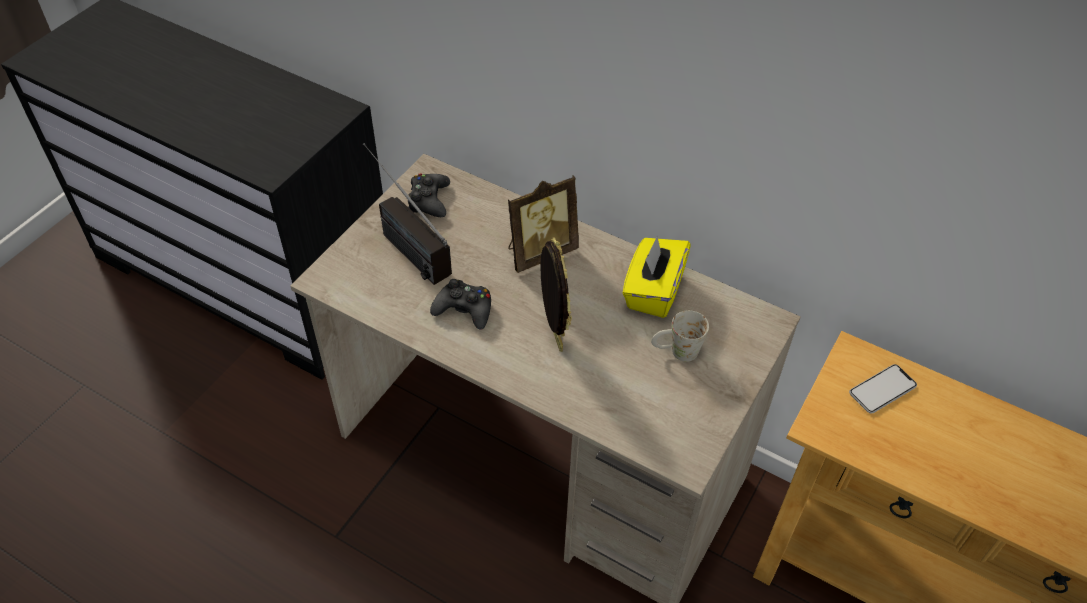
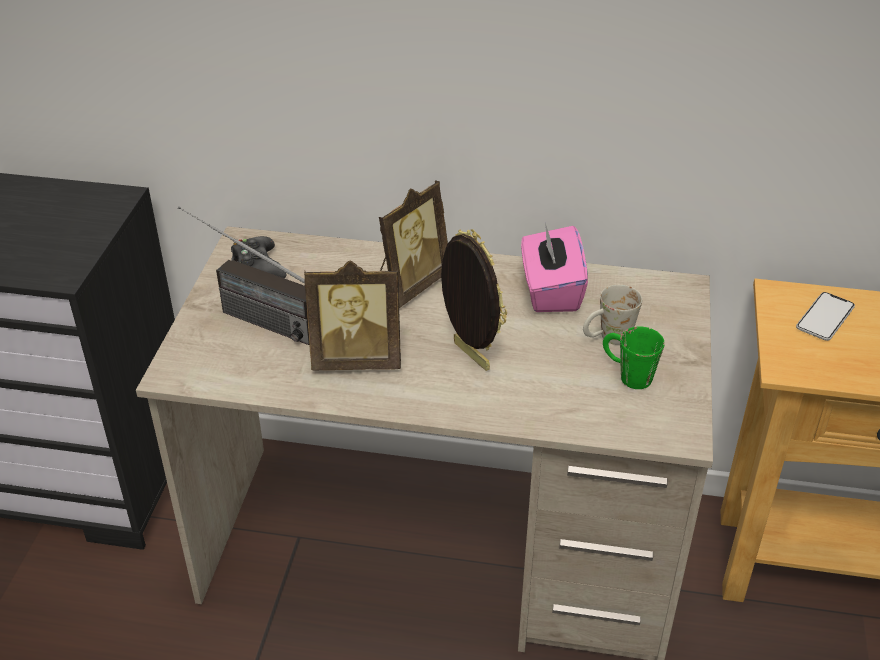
camera: 20 degrees left, 10 degrees down
(464, 309) = (357, 359): black game controller -> picture frame
(653, 291) = (550, 290): yellow tissue box -> pink tissue box
(673, 391) = (627, 374): none -> green mug

